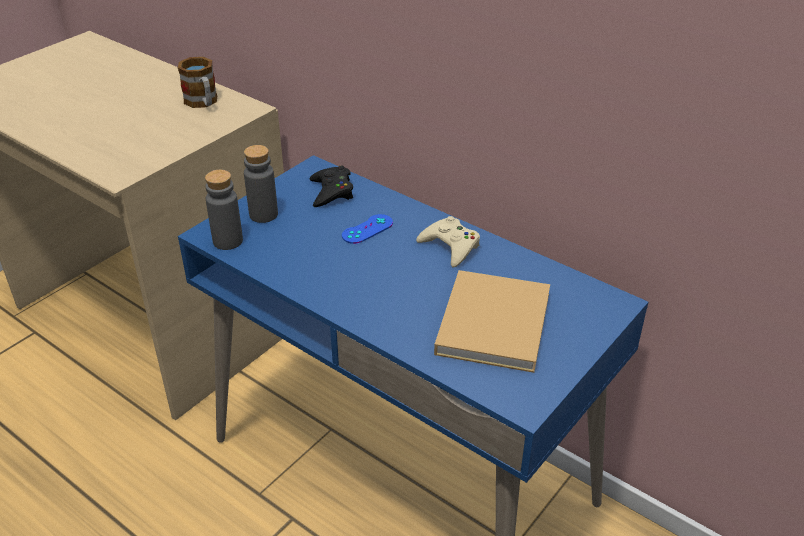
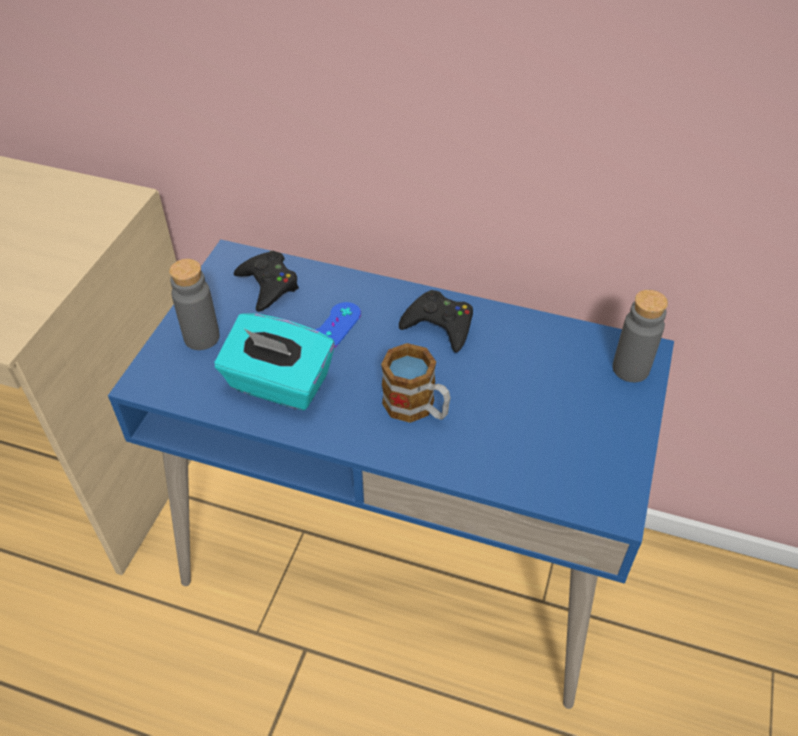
camera: 20 degrees left, 10 degrees up
(203, 103) = (59, 202): mug -> mug (417, 408)
(228, 241) = (176, 386): grey bottle -> grey bottle (630, 369)
(303, 257) = (278, 384): none -> turquoise tissue box
(450, 246) = (439, 325): beige game controller -> black game controller
(494, 321) = (533, 410): beige book -> none

